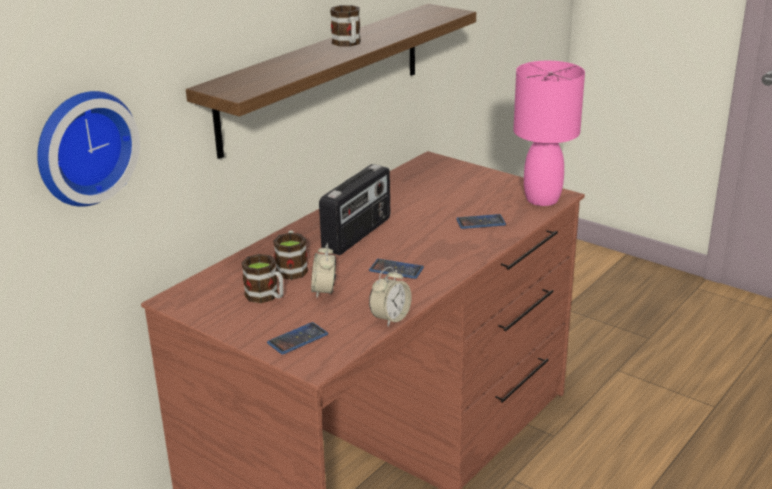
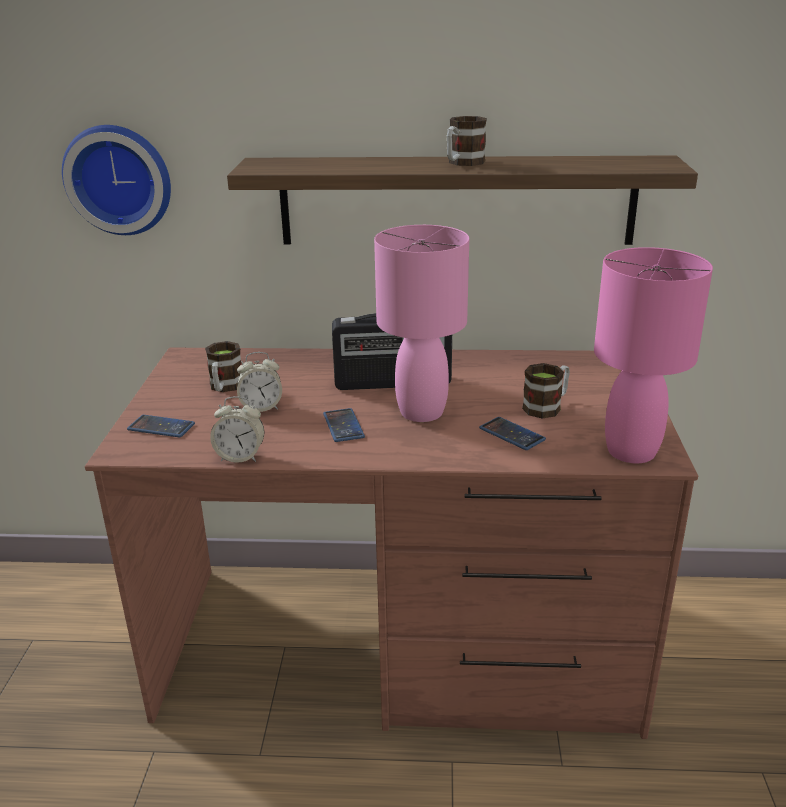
camera: 55 degrees right, 0 degrees up
(292, 268) = (289, 379): mug -> mug (547, 406)
(324, 291) = (261, 407): alarm clock -> alarm clock turned 150 degrees counterclockwise
(414, 239) = (420, 412): none -> pink table lamp

